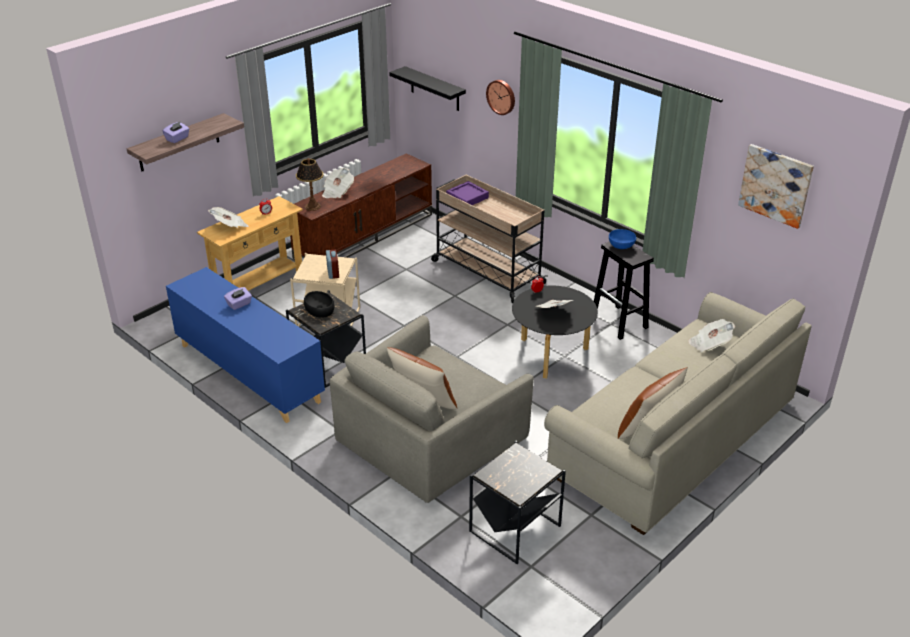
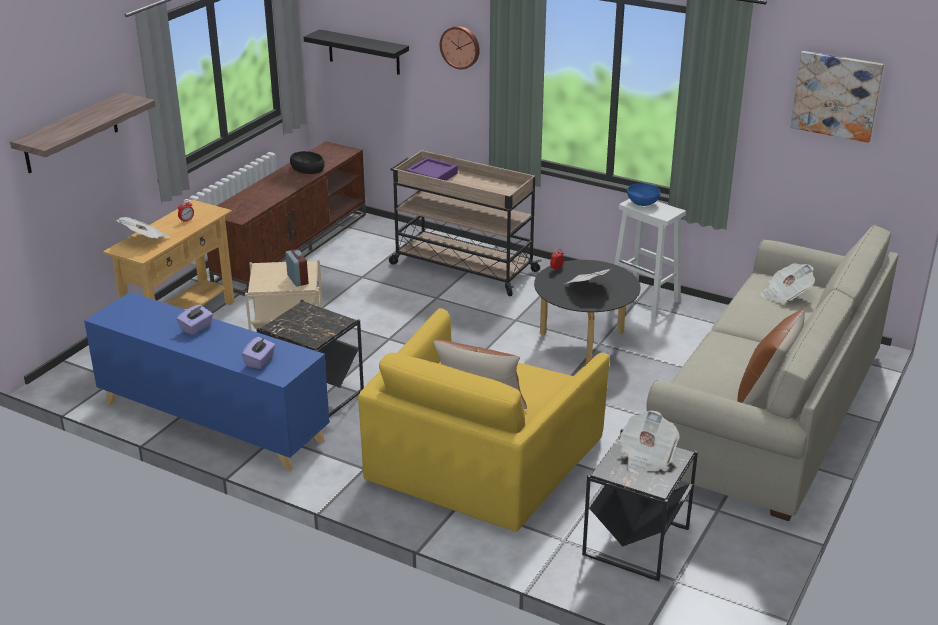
camera: 15 degrees left, 5 degrees down
(177, 139) = (75, 124): purple tissue box -> purple tissue box (260, 361)
(312, 206) = (236, 210): table lamp -> none
(320, 308) = (301, 321): black bowl -> black bowl (308, 168)
(337, 192) = (259, 191): newspaper -> newspaper (646, 456)
(430, 436) = (481, 457): grey armchair -> yellow armchair
(619, 323) = (645, 300): black stool -> white stool

